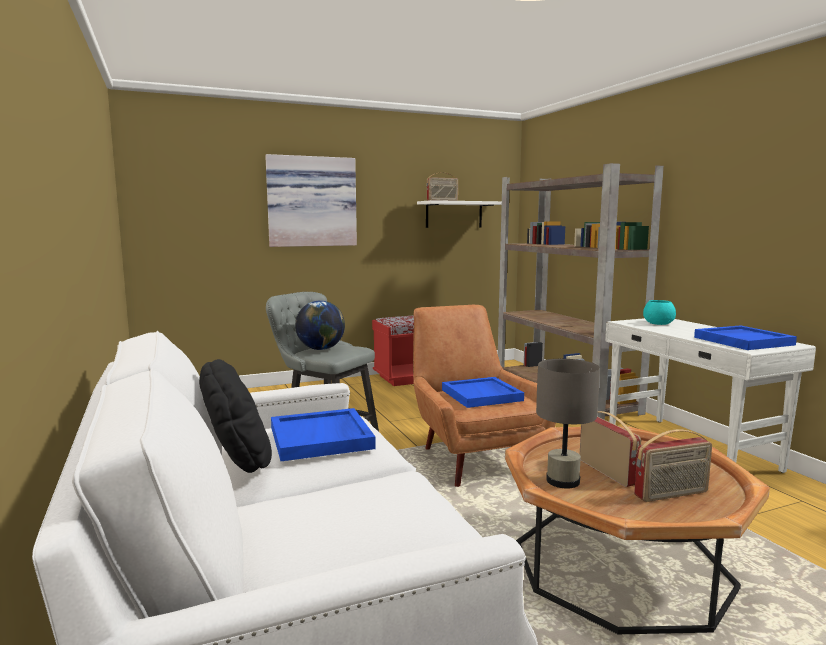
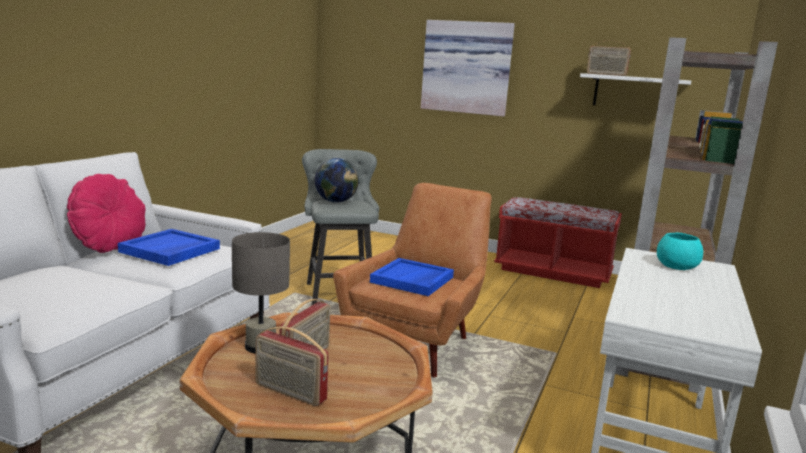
camera: 45 degrees right, 5 degrees up
(238, 465) = (109, 248): black pillow -> pink pillow
(743, 341) = (679, 310): blue tray -> none

